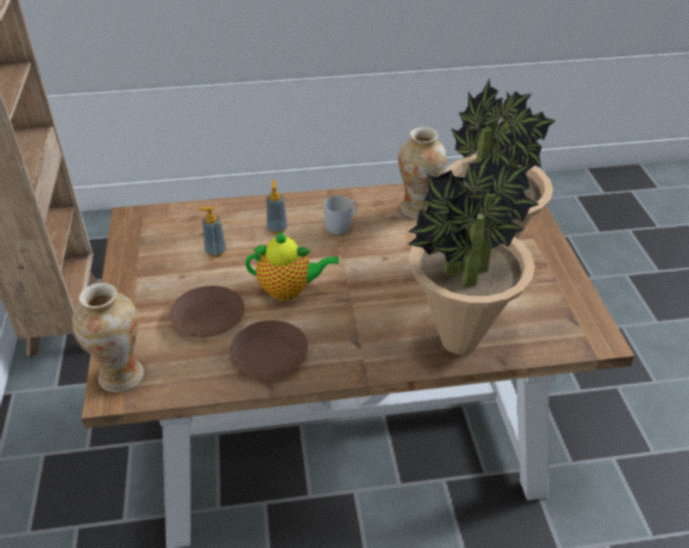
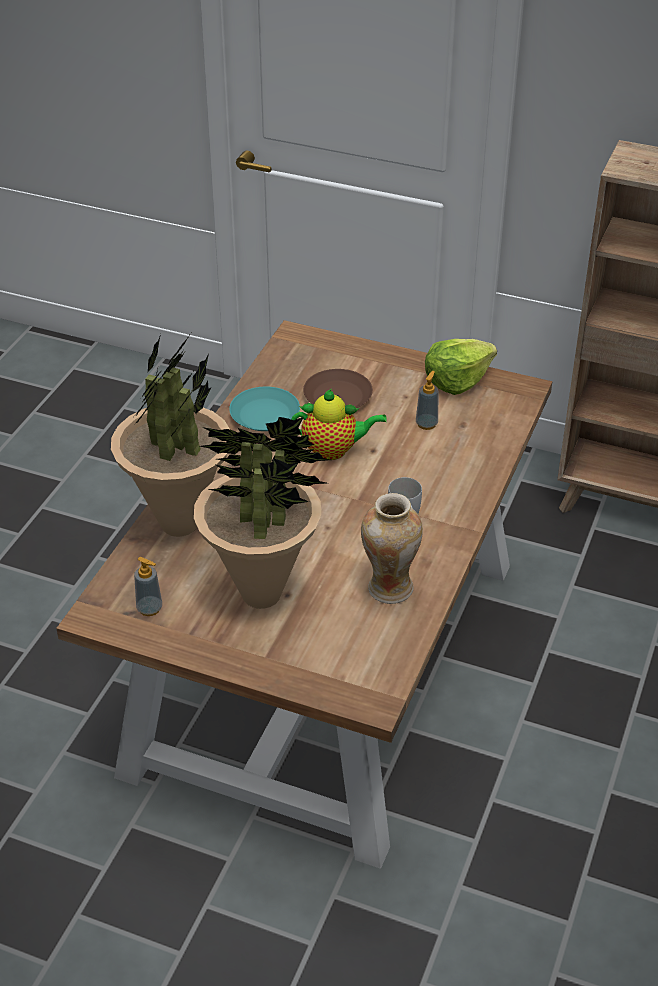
camera: 120 degrees right, 0 degrees up
(121, 375) = (309, 342): vase -> none
(139, 255) = (457, 380): none -> lettuce
(270, 355) = (264, 415): brown plate -> turquoise plate
(277, 229) = (433, 472): soap dispenser -> soap dispenser (149, 608)
(289, 290) = (334, 450): teapot -> teapot turned 120 degrees counterclockwise

